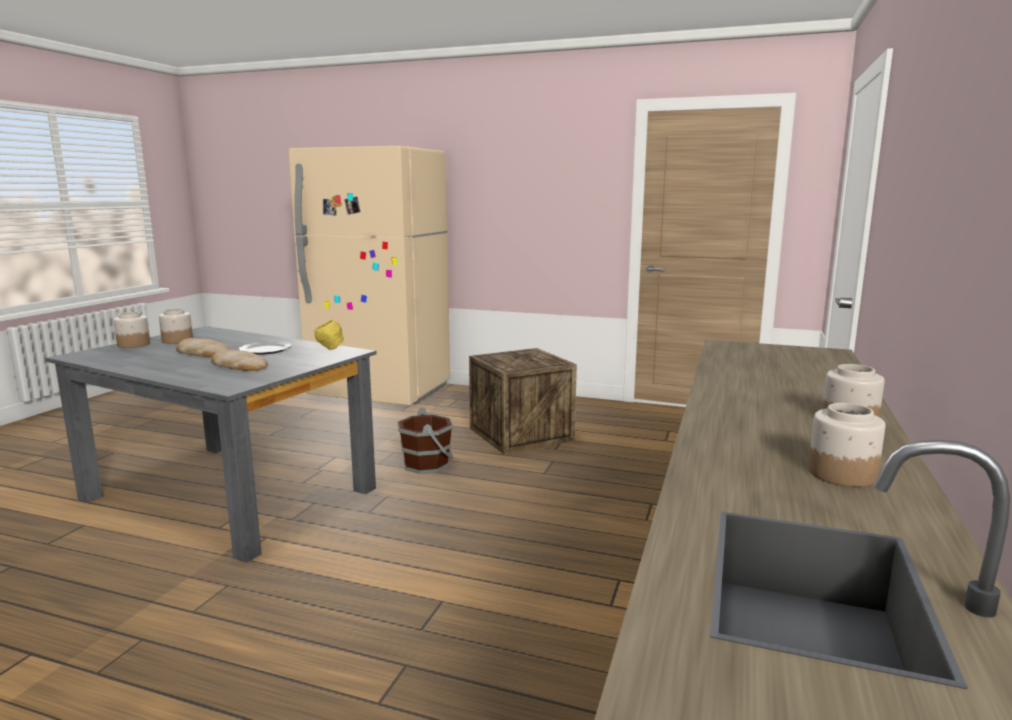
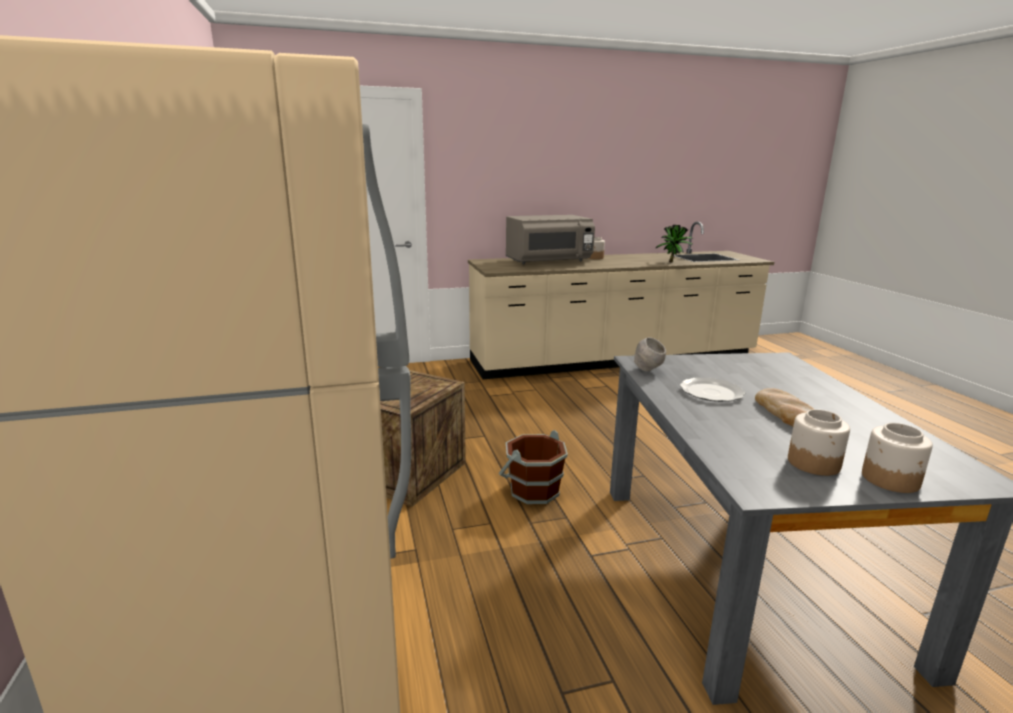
camera: 125 degrees left, 5 degrees up
(238, 365) = (759, 379): bread -> none
(330, 349) = (648, 370): yellow bowl -> grey bowl
(721, 477) = (673, 262): none -> potted plant
(797, 380) = (549, 261): none -> grey microwave
(841, 474) = (644, 257): jar -> none

